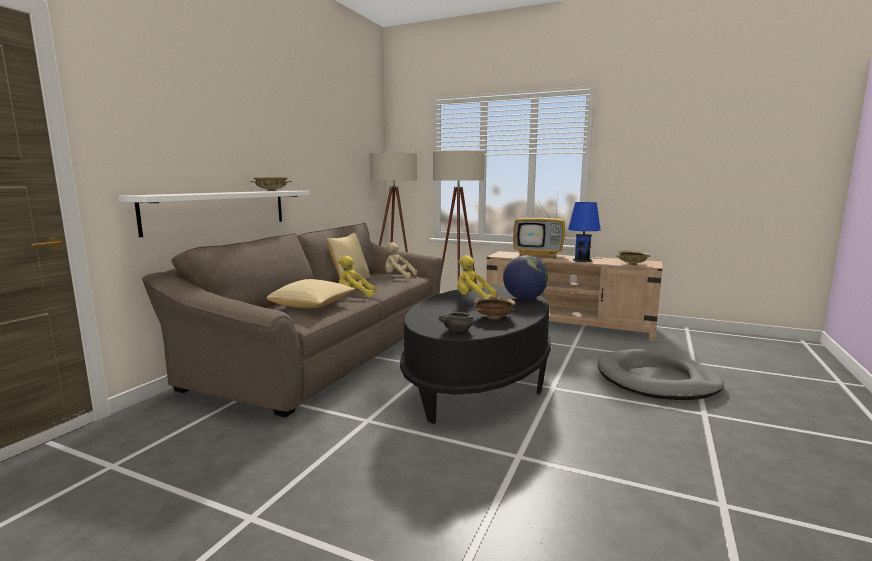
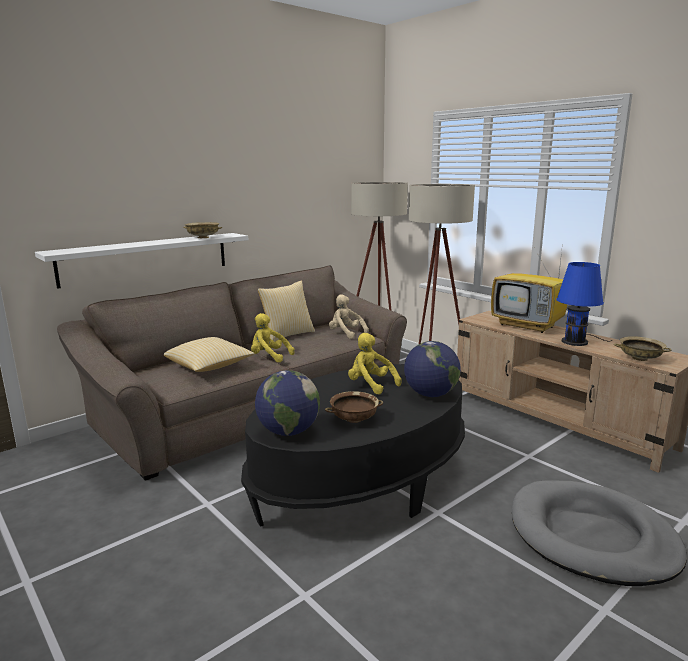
camera: 25 degrees right, 5 degrees up
(457, 330) = (288, 432): grey bowl -> globe

